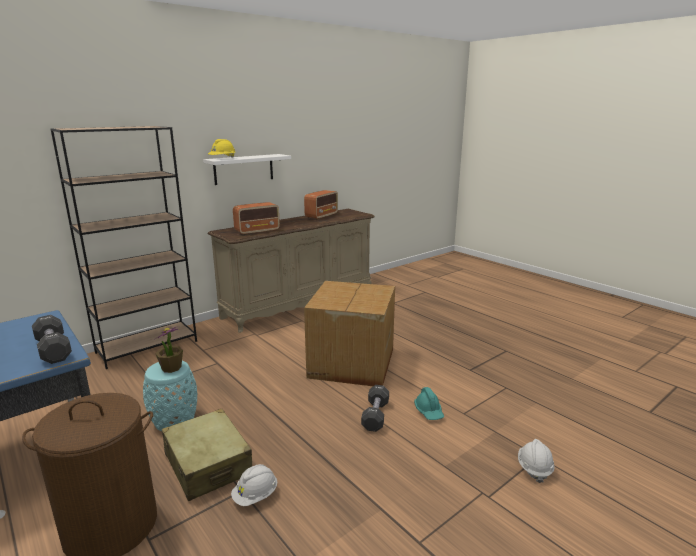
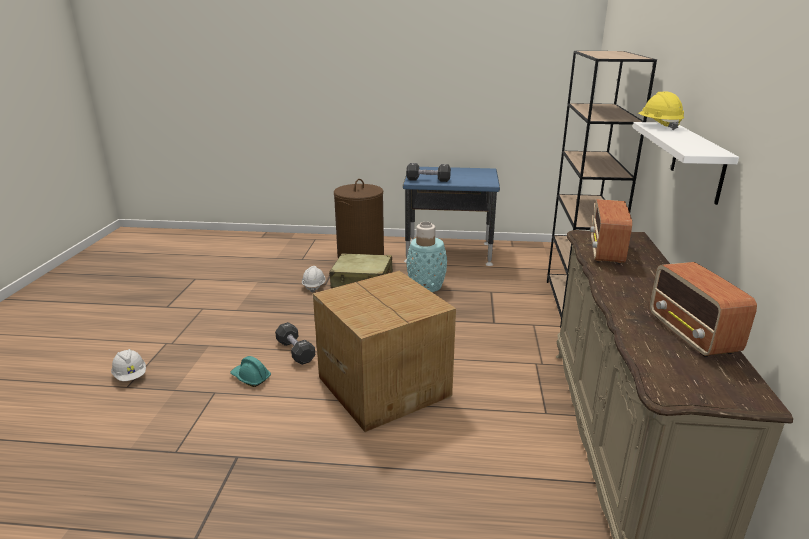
camera: 135 degrees right, 5 degrees up
(171, 368) = (425, 243): potted plant -> jar

